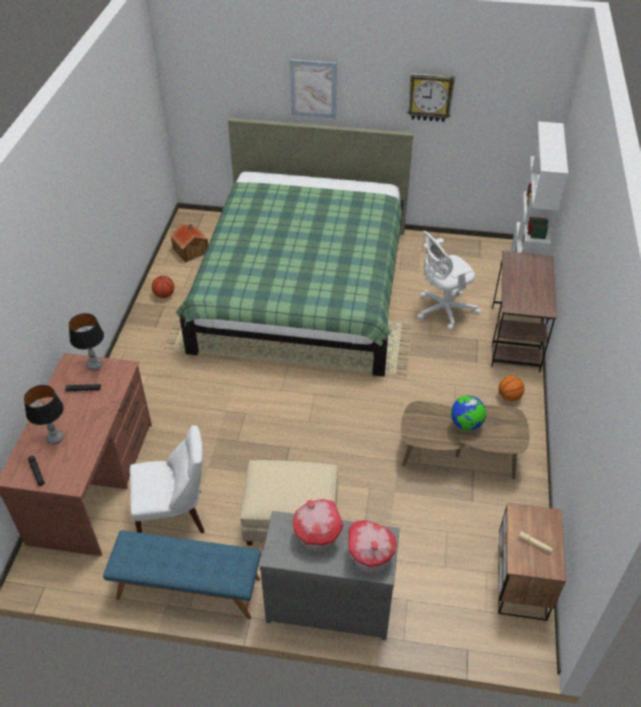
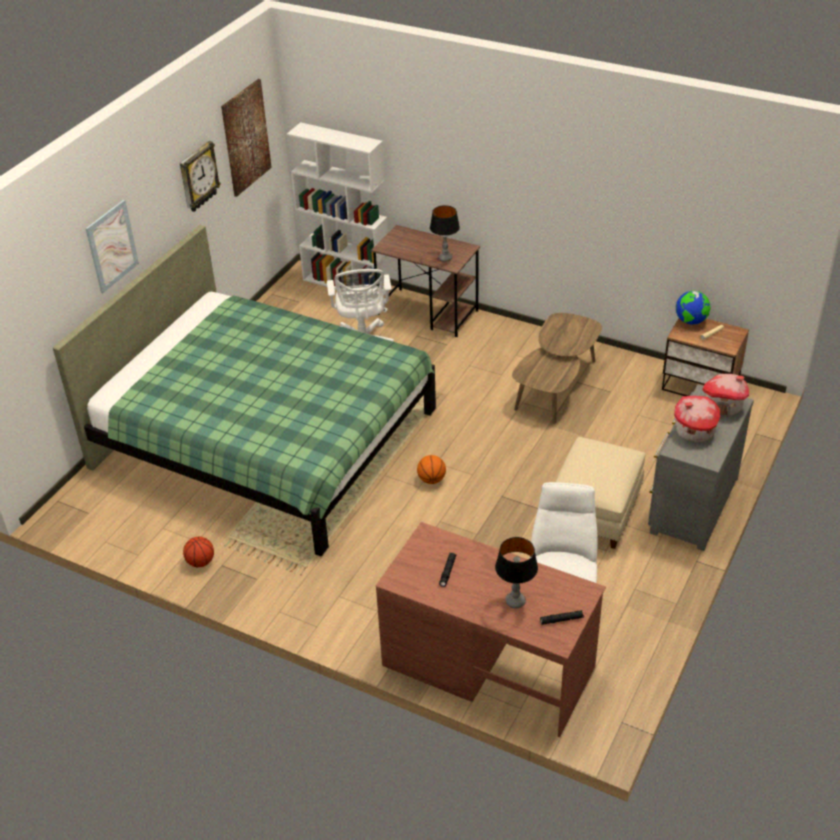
camera: 70 degrees left, 5 degrees down
(94, 365) = (411, 559): table lamp -> table lamp (445, 258)
(188, 589) = (654, 601): blue bench -> none
(191, 250) = (126, 524): toy house -> none
(466, 424) = (558, 347): globe -> globe (691, 321)
(505, 101) = (245, 137): none -> picture
(509, 396) = (499, 337): basketball -> basketball (431, 480)

